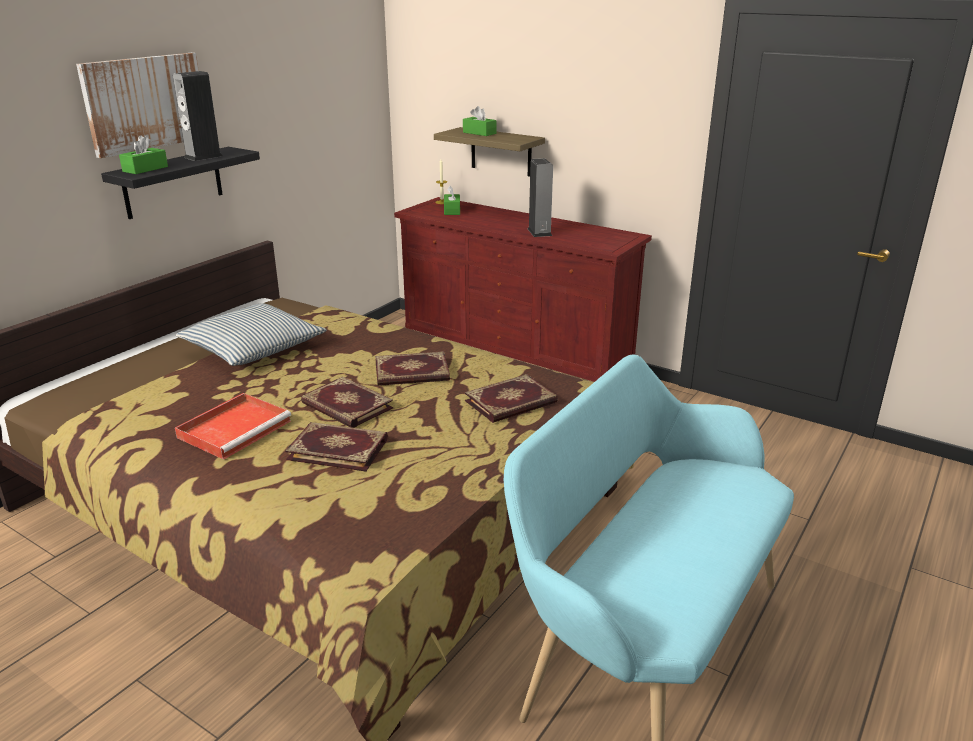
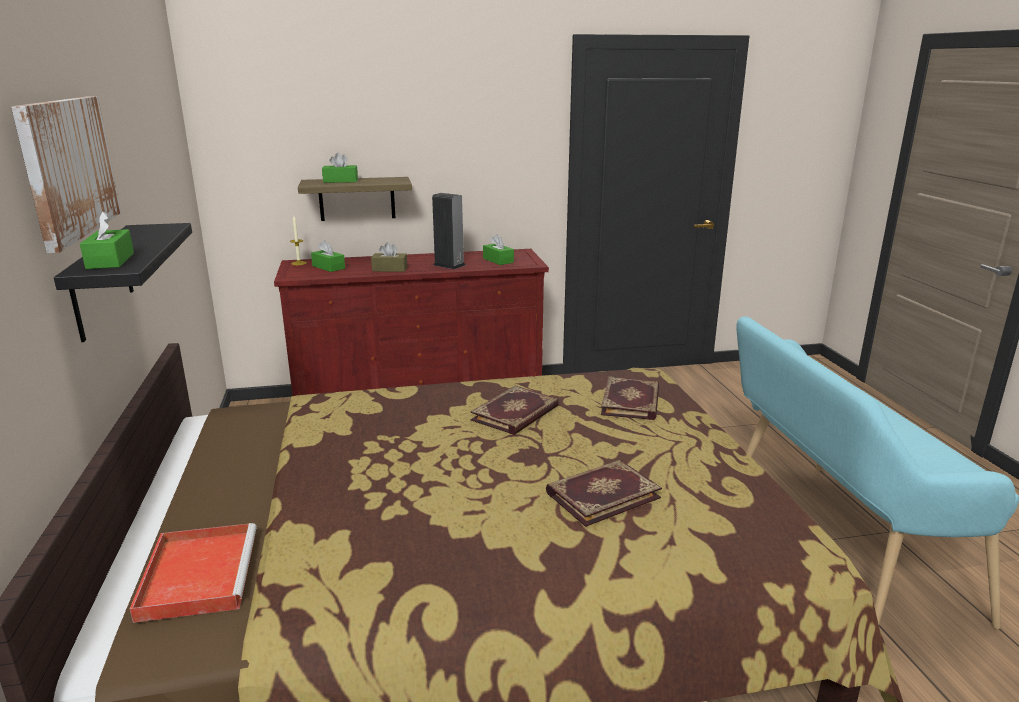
camera: 45 degrees left, 5 degrees down
(203, 157) = (140, 237): speaker -> none
(236, 428) = (478, 529): red tray -> red tray (198, 573)
(253, 348) = (316, 458): pillow -> none
(346, 406) = (528, 462): book -> none
(487, 223) = (389, 269): none -> brown tissue box
(589, 239) = (498, 260): none -> green tissue box

